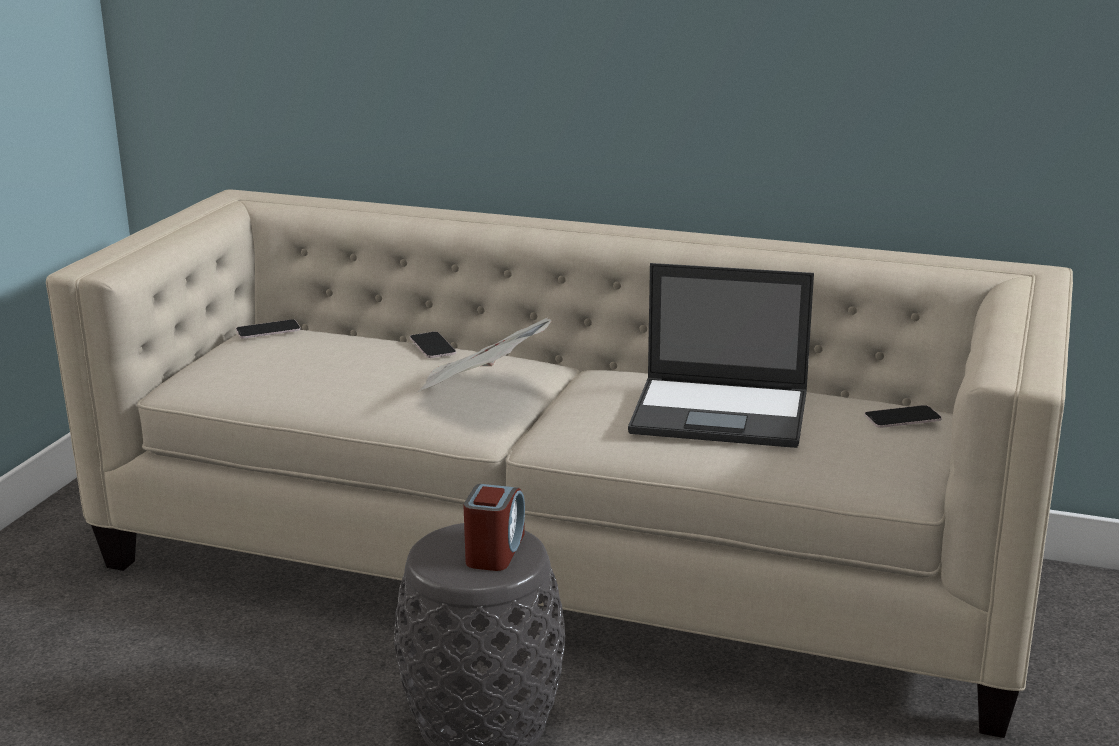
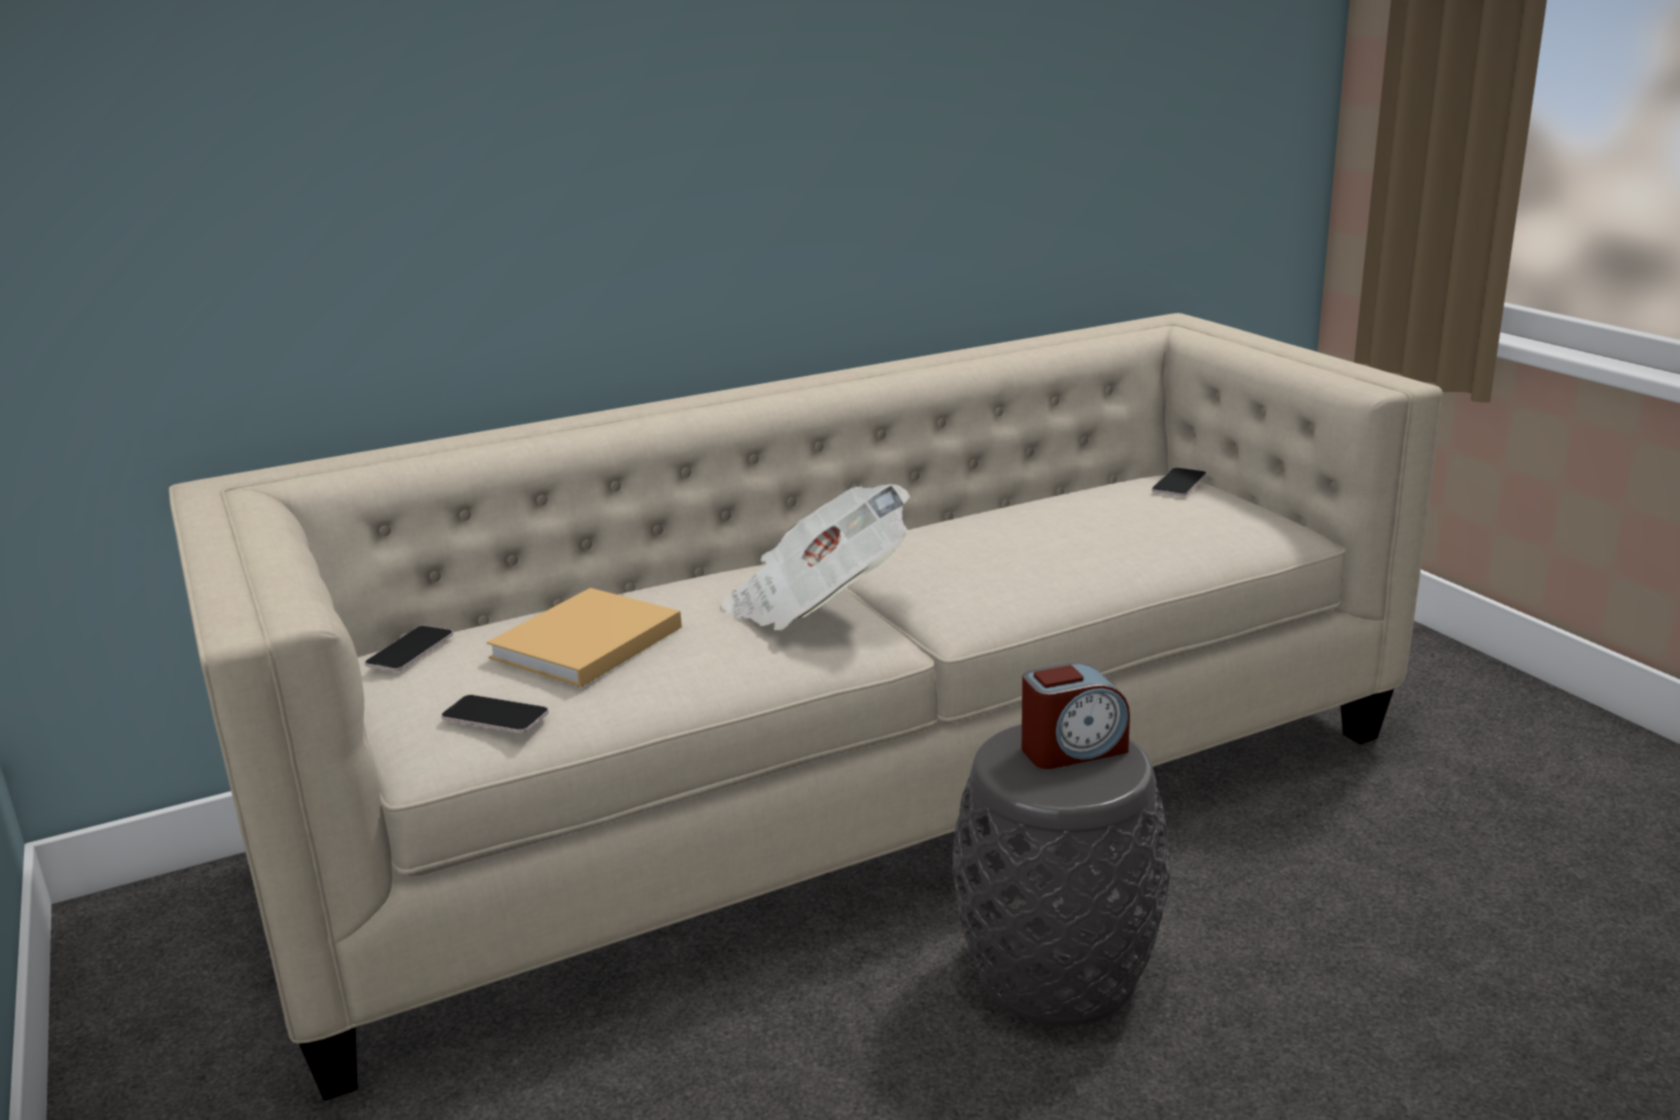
camera: 45 degrees left, 0 degrees up
(330, 360) = (583, 644): none -> beige book
(432, 346) = (657, 587): phone -> phone (495, 716)
(495, 551) = (1072, 750): alarm clock -> alarm clock turned 105 degrees clockwise
(722, 413) = (1061, 532): laptop -> none

